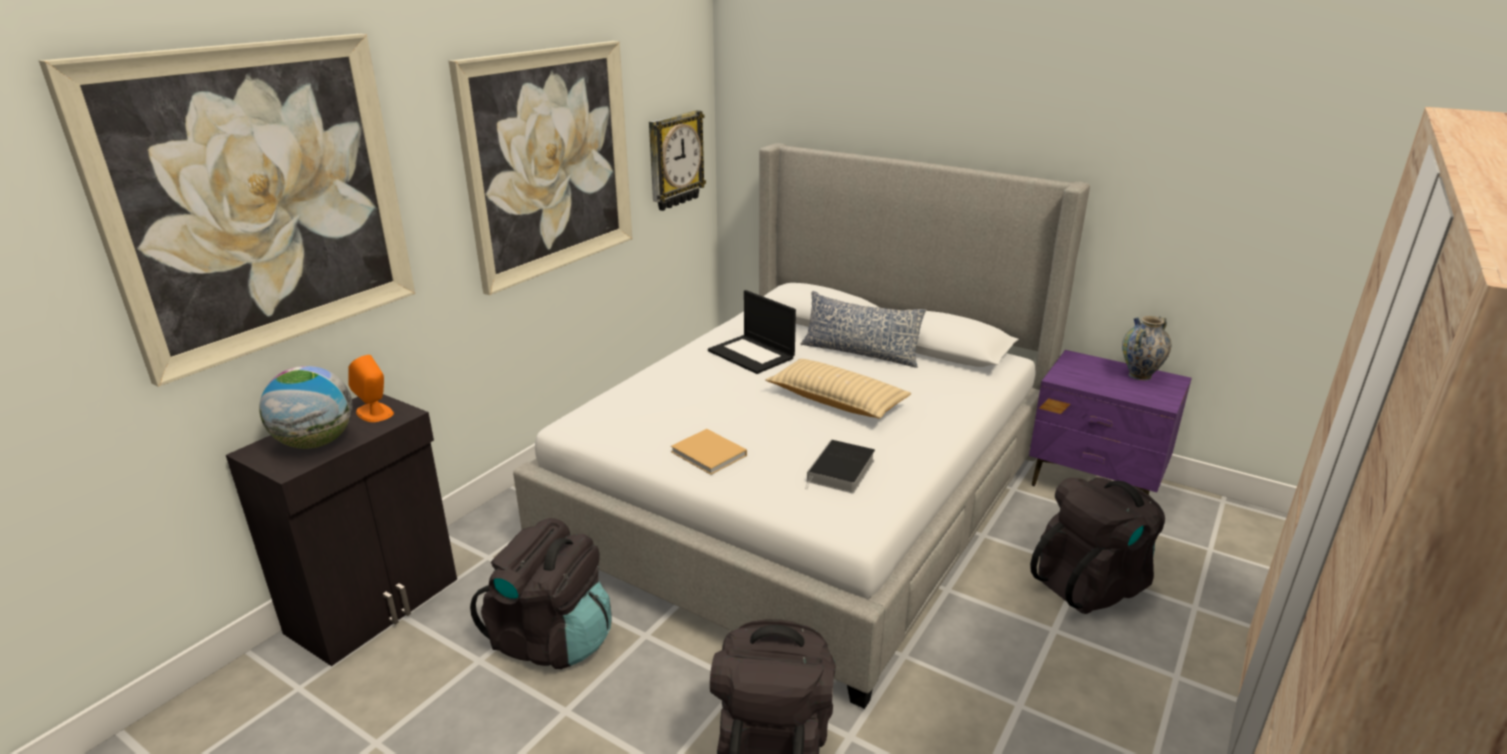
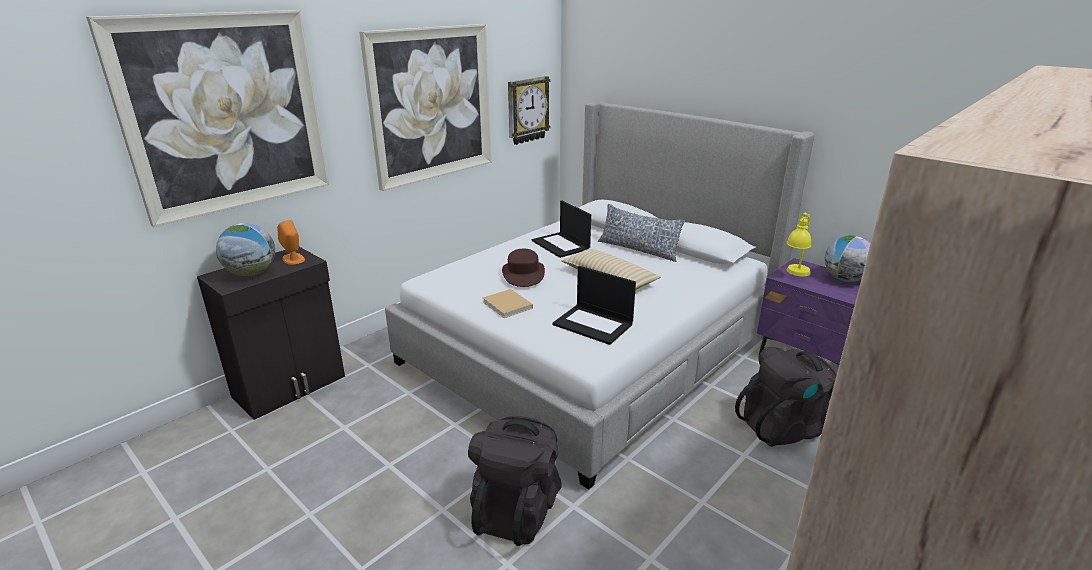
camera: 10 degrees right, 0 degrees up
(552, 639) = (393, 420): black backpack -> none
(715, 404) = (523, 274): none -> brown hat
(841, 472) = (594, 324): book -> laptop
(1076, 374) = (795, 275): none -> yellow table lamp
(1139, 375) = (845, 279): vase -> globe

